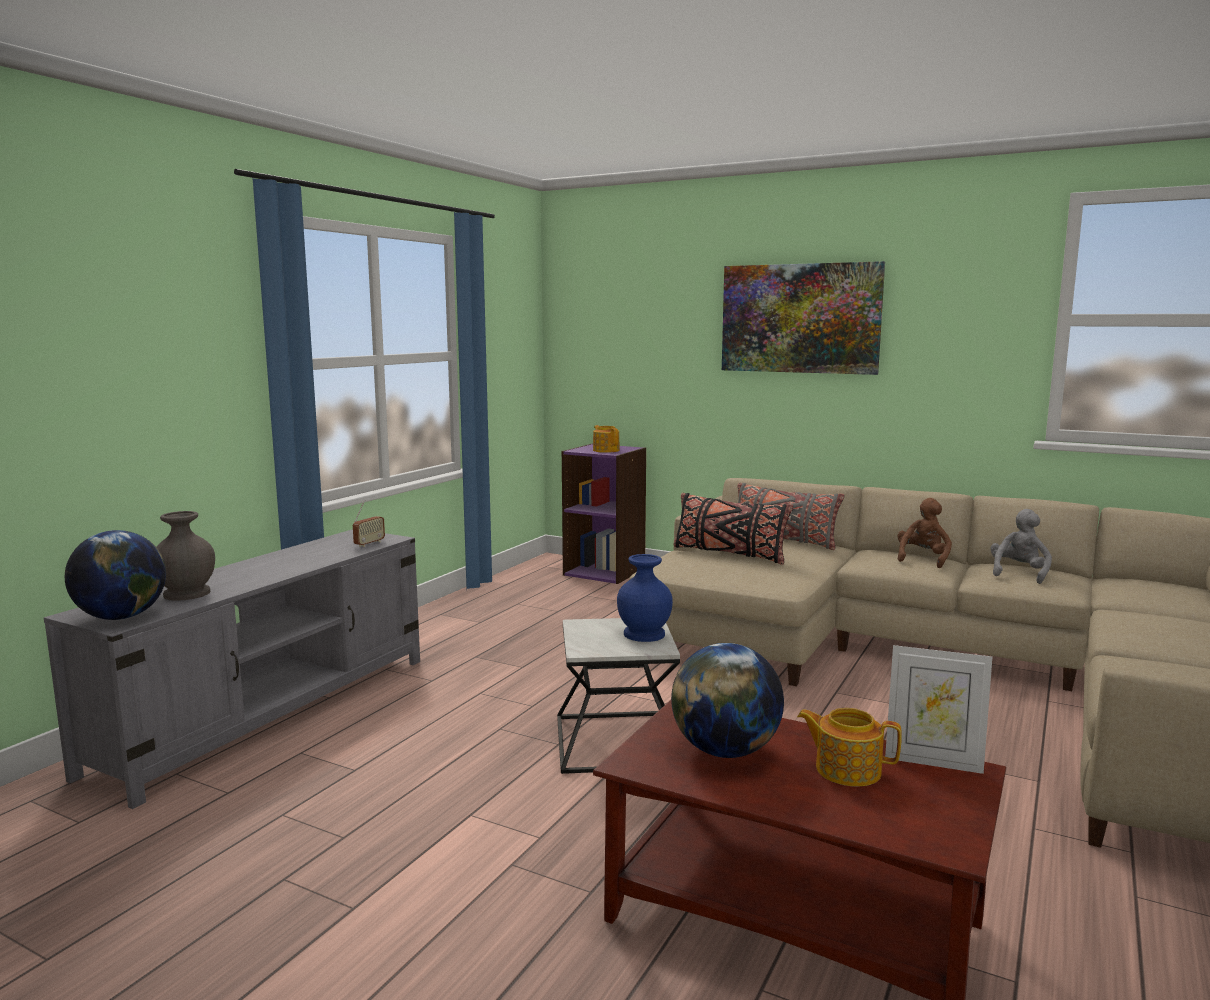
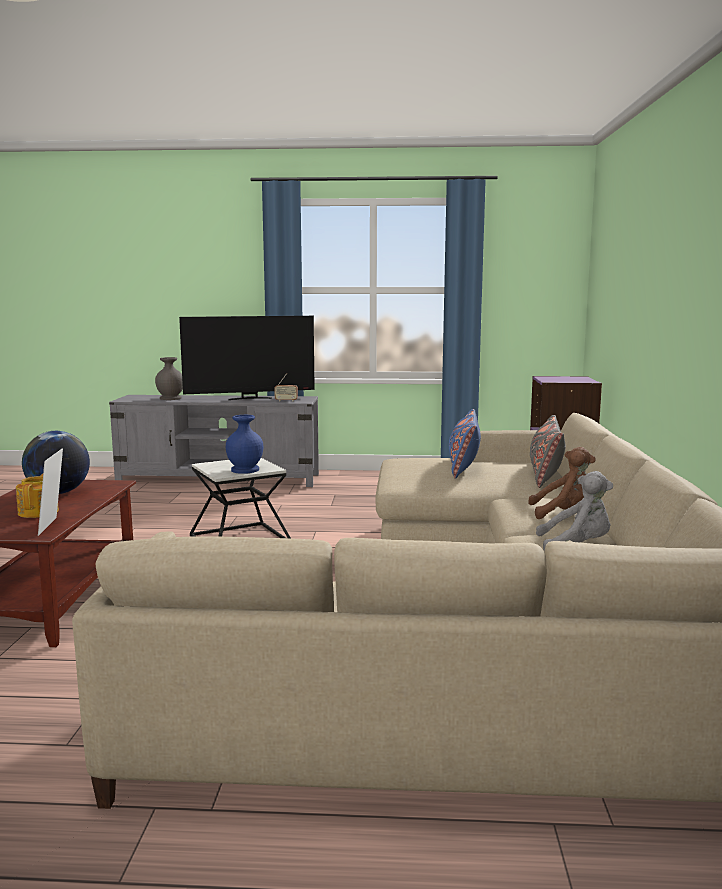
camera: 65 degrees right, 0 degrees up
(121, 617) = (132, 399): globe -> none
(304, 556) = (250, 398): none -> television
(606, 450) = (559, 379): teapot -> none
(729, 554) = (463, 465): black pillow -> blue pillow
(800, 318) = (666, 249): picture -> none

